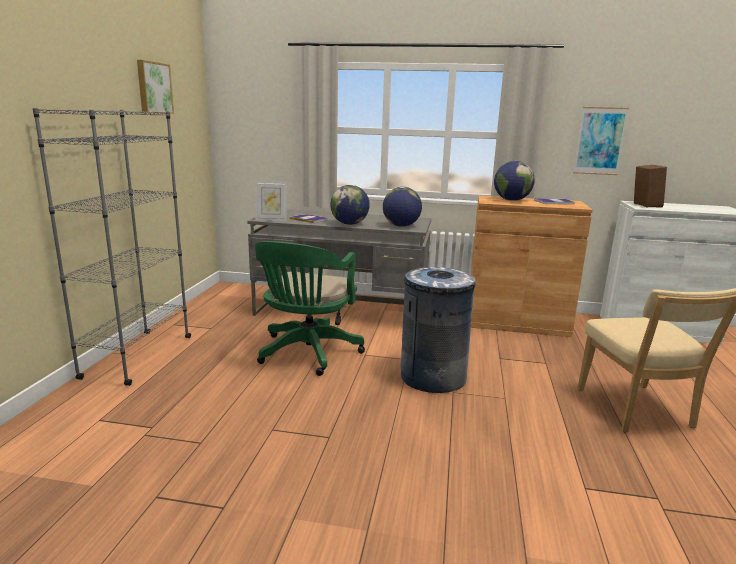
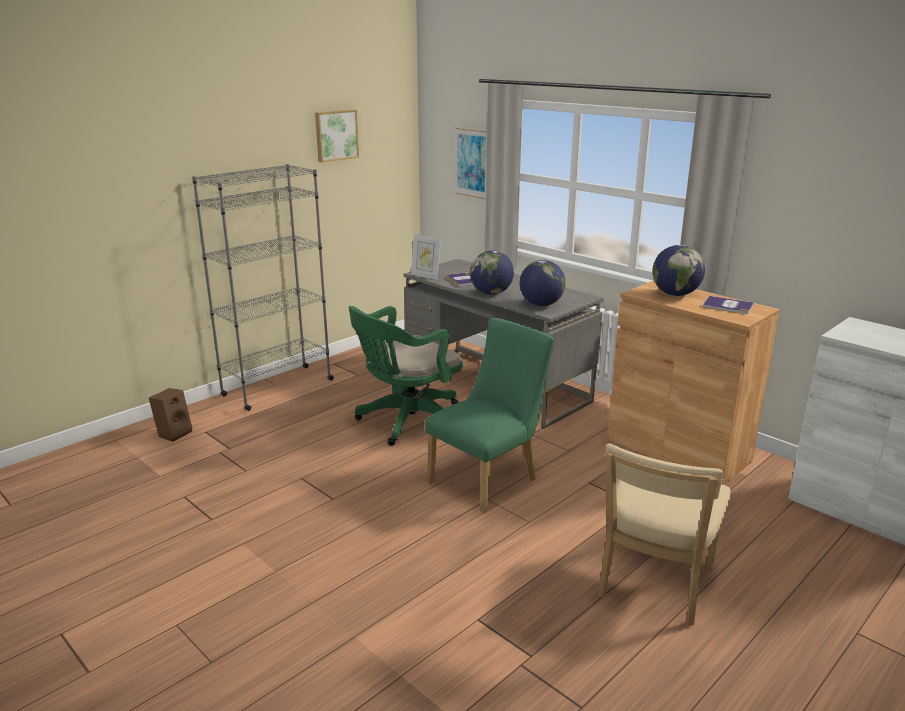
camera: 35 degrees right, 5 degrees up
(432, 377) = (489, 479): grey trash can -> green chair
(600, 141) = (827, 228): picture -> picture (471, 163)
(644, 205) = (857, 332): brown speaker -> brown speaker (174, 433)

